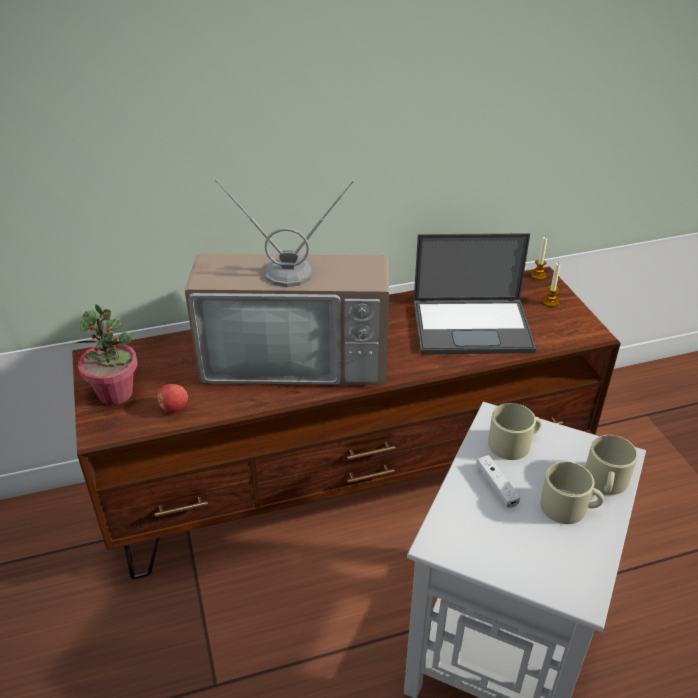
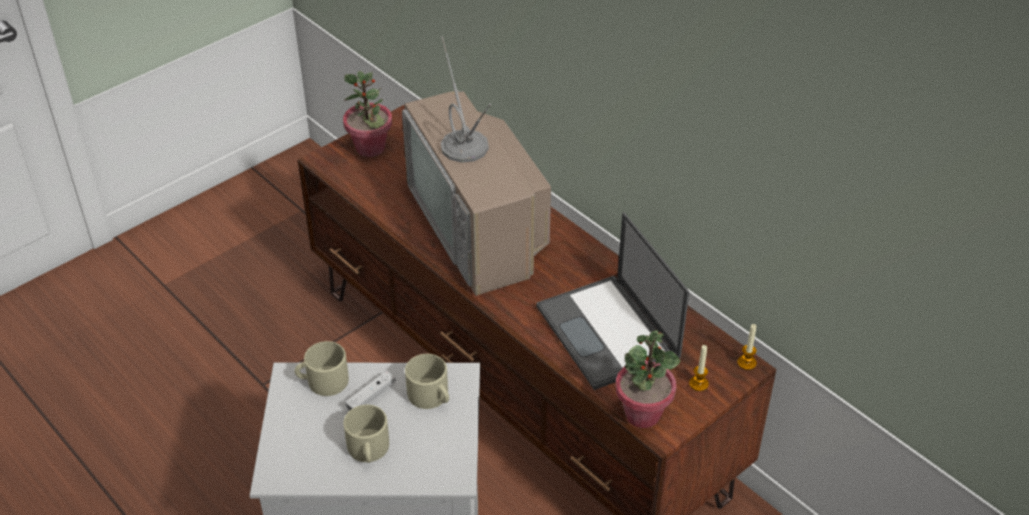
camera: 65 degrees right, 5 degrees up
(174, 408) = (372, 184): apple -> none
(571, 337) = (642, 413): none -> potted plant
(605, 482) = (413, 470): beige mug -> beige mug (322, 381)

